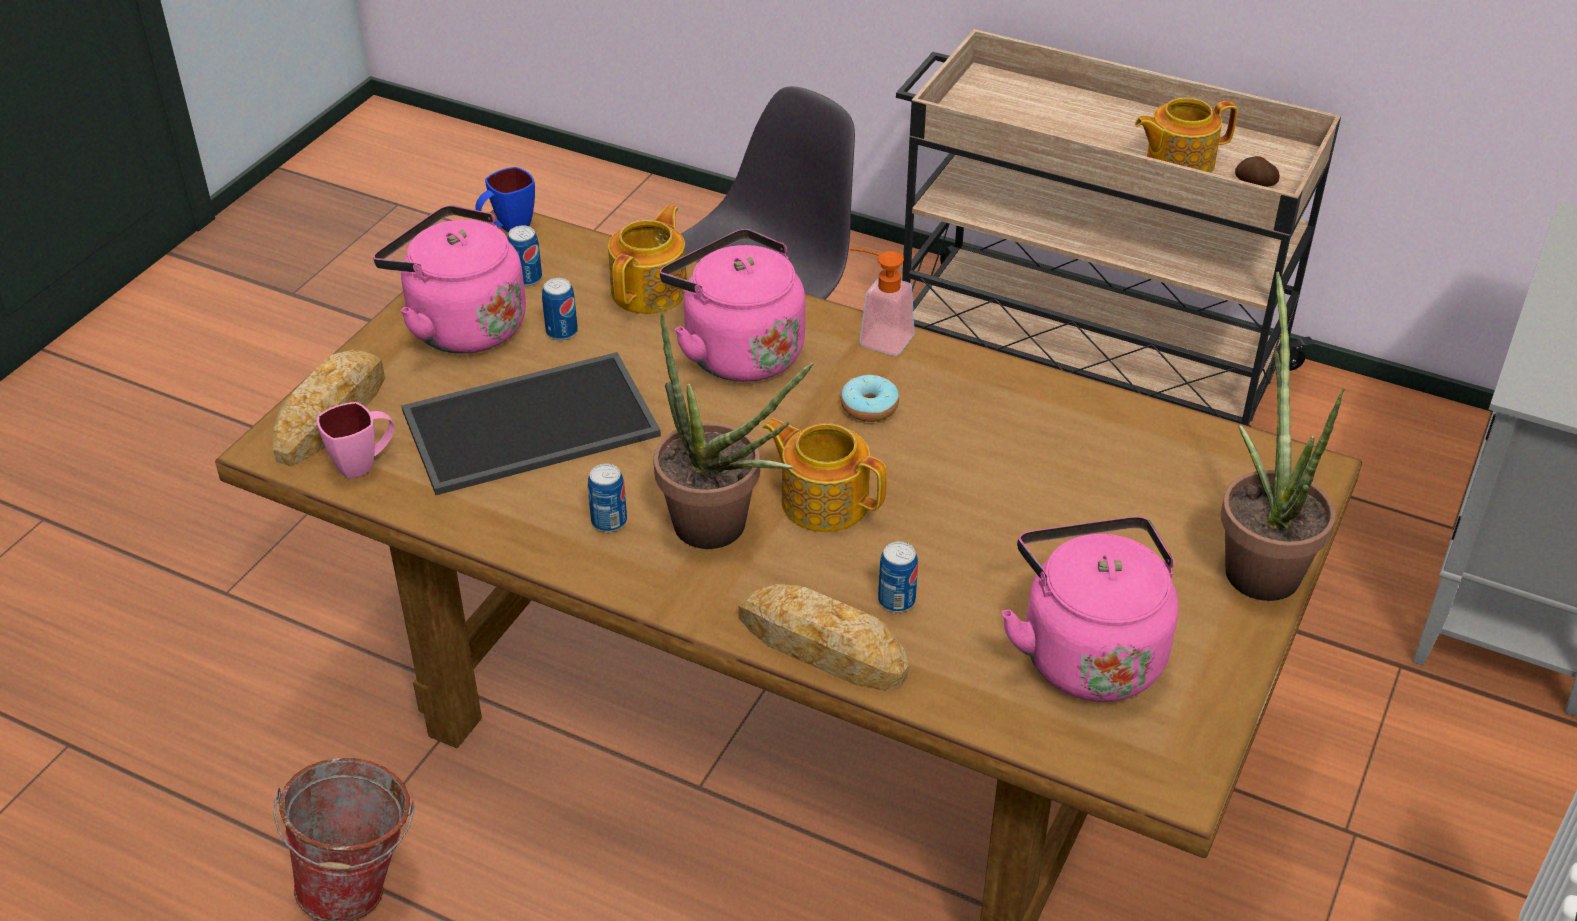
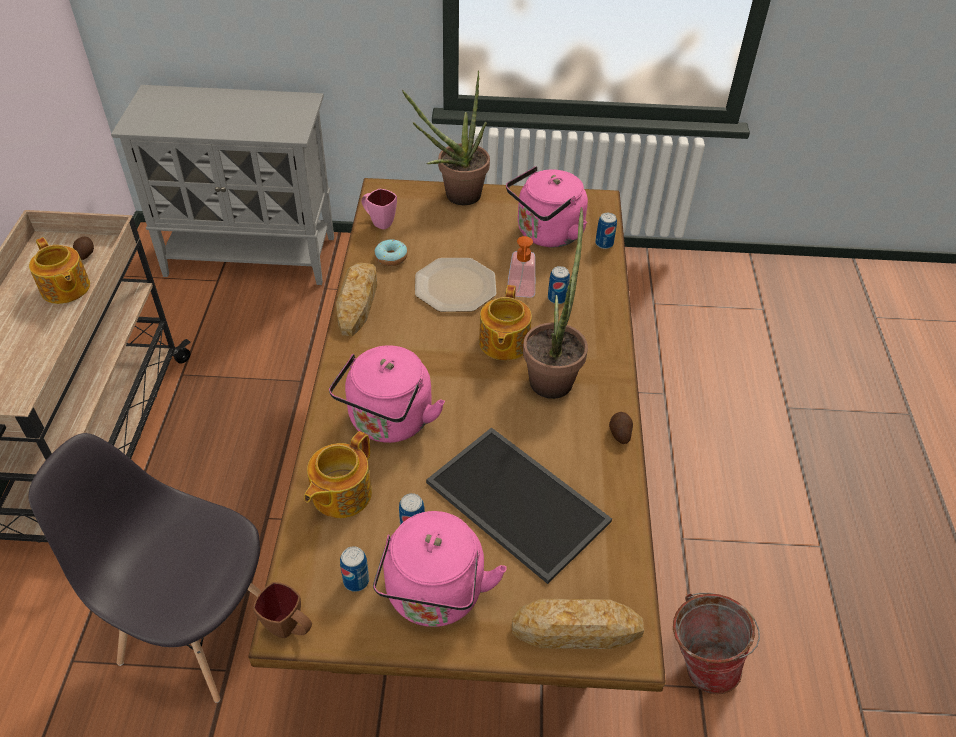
camera: 115 degrees left, 5 degrees up
(364, 464) = (609, 578): pink mug -> pink mug (379, 222)
(507, 228) = (290, 629): blue mug -> brown mug
(565, 561) = (619, 433): none -> potato
(609, 521) = (577, 426): can -> can (604, 244)
(651, 290) = (340, 494): teapot -> teapot turned 60 degrees counterclockwise
(822, 646) = (604, 315): bread -> bread (357, 302)
(869, 407) = (413, 347): donut -> donut (391, 258)
(877, 338) = (344, 361): soap dispenser -> soap dispenser (521, 293)
(987, 486) = (454, 287): none -> plate

